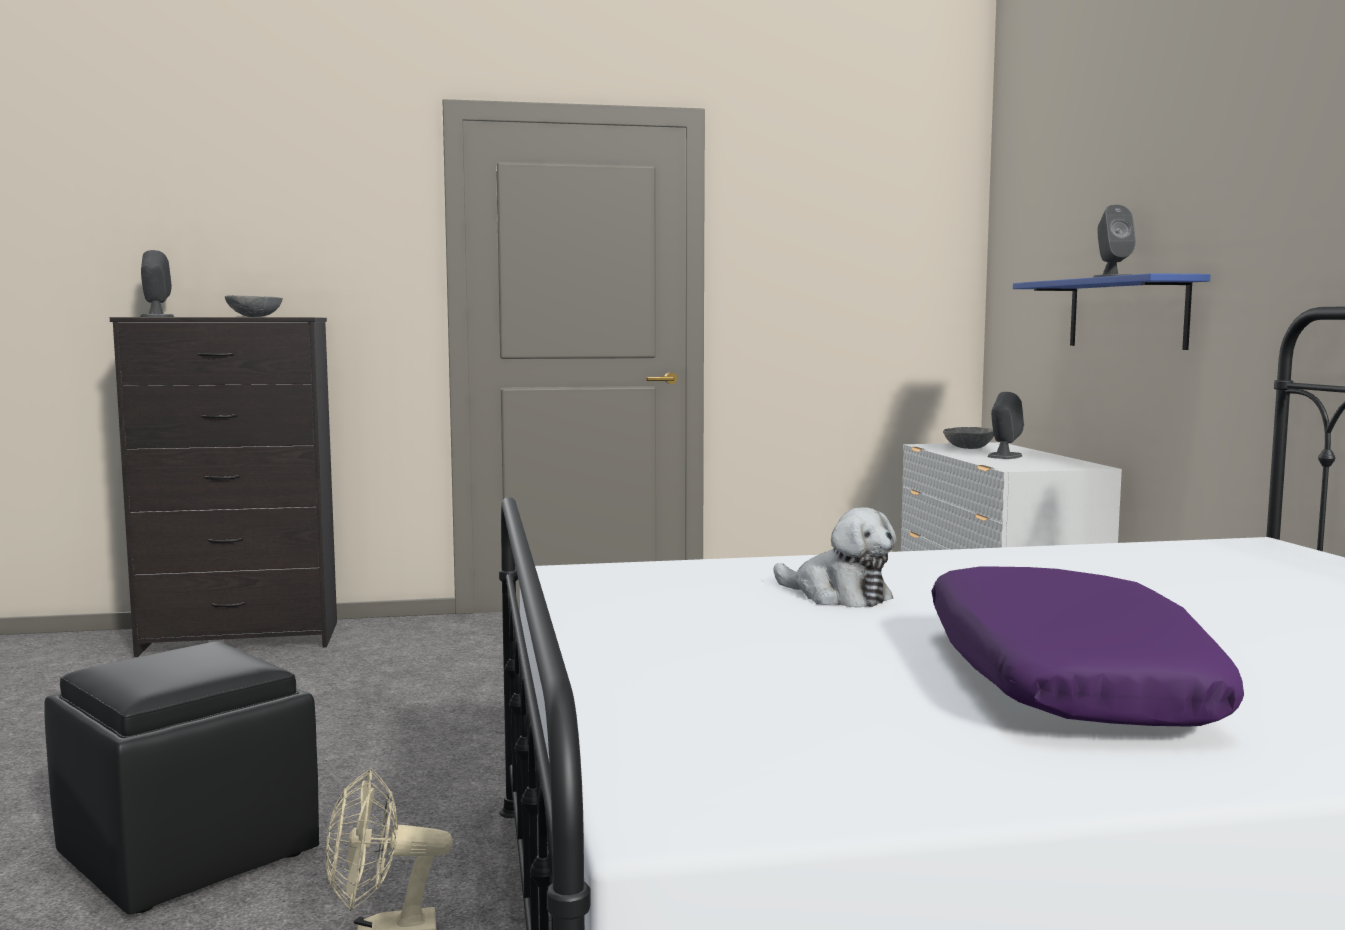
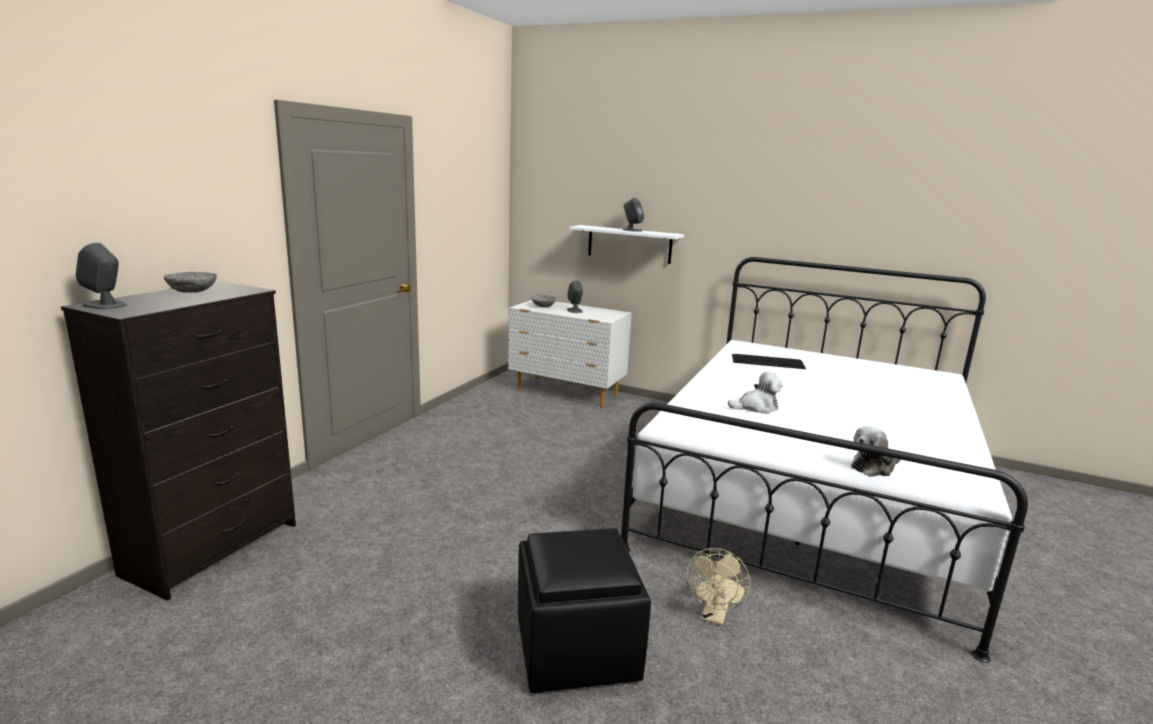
camera: 55 degrees left, 10 degrees up
(674, 701) = (874, 467): none -> plush toy
(1061, 680) = (881, 420): purple pillow -> none
(1126, 313) = (629, 244): blue shelf -> white shelf
(1201, 569) = (768, 361): none -> keyboard

